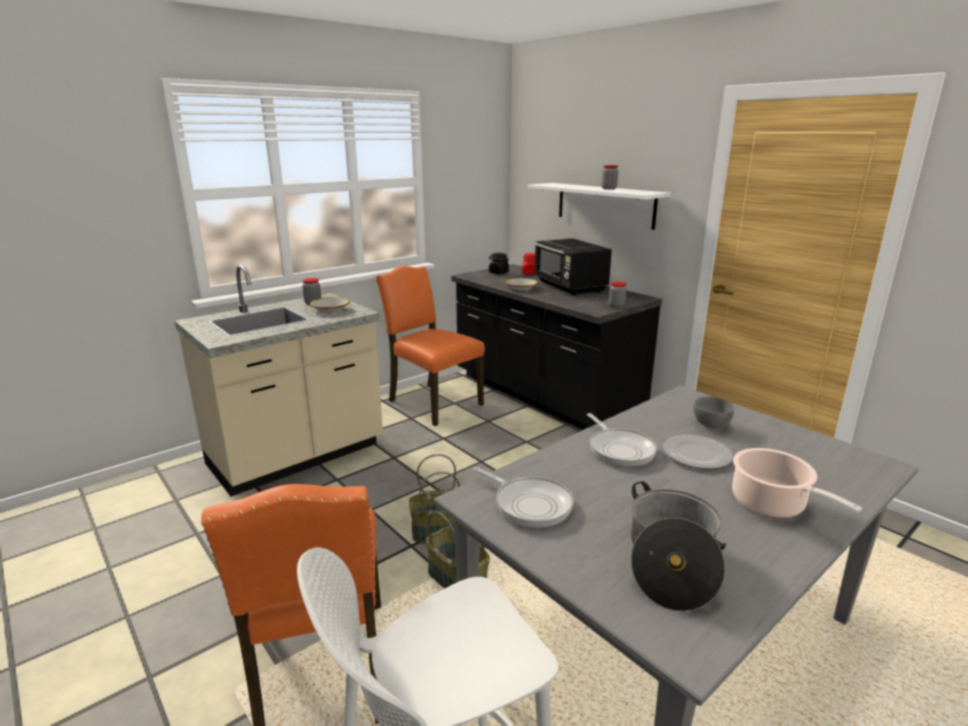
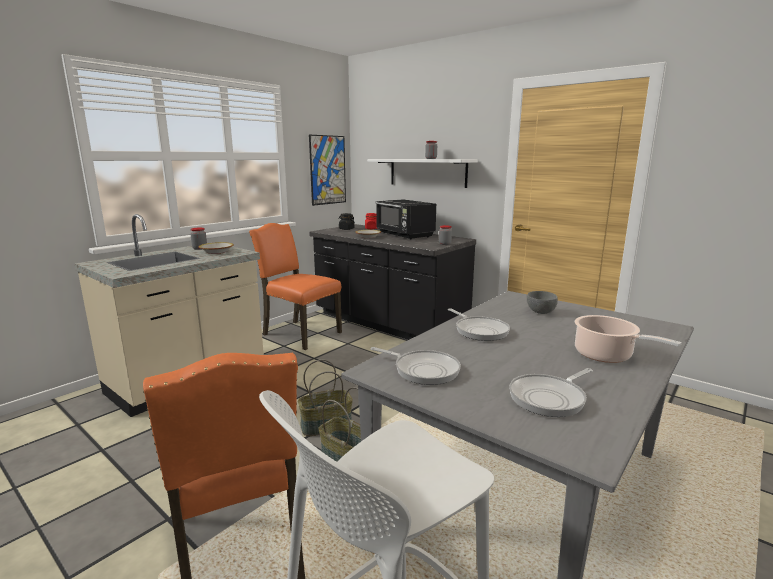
camera: 10 degrees left, 5 degrees down
(479, 195) = (327, 170): none -> picture
(670, 563) = (549, 398): cooking pot -> frying pan
(697, 454) = (539, 330): plate -> none

